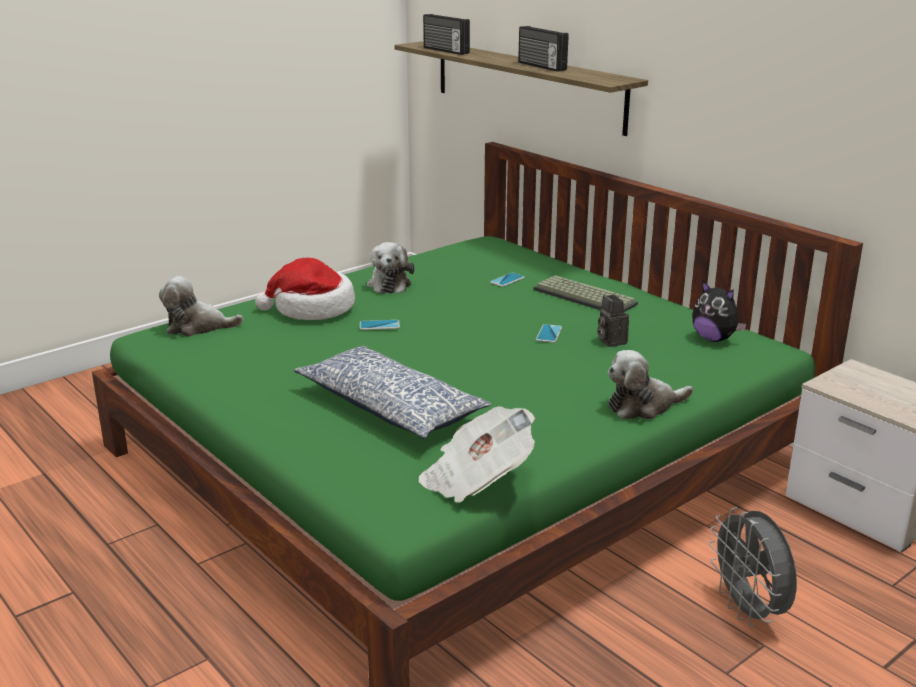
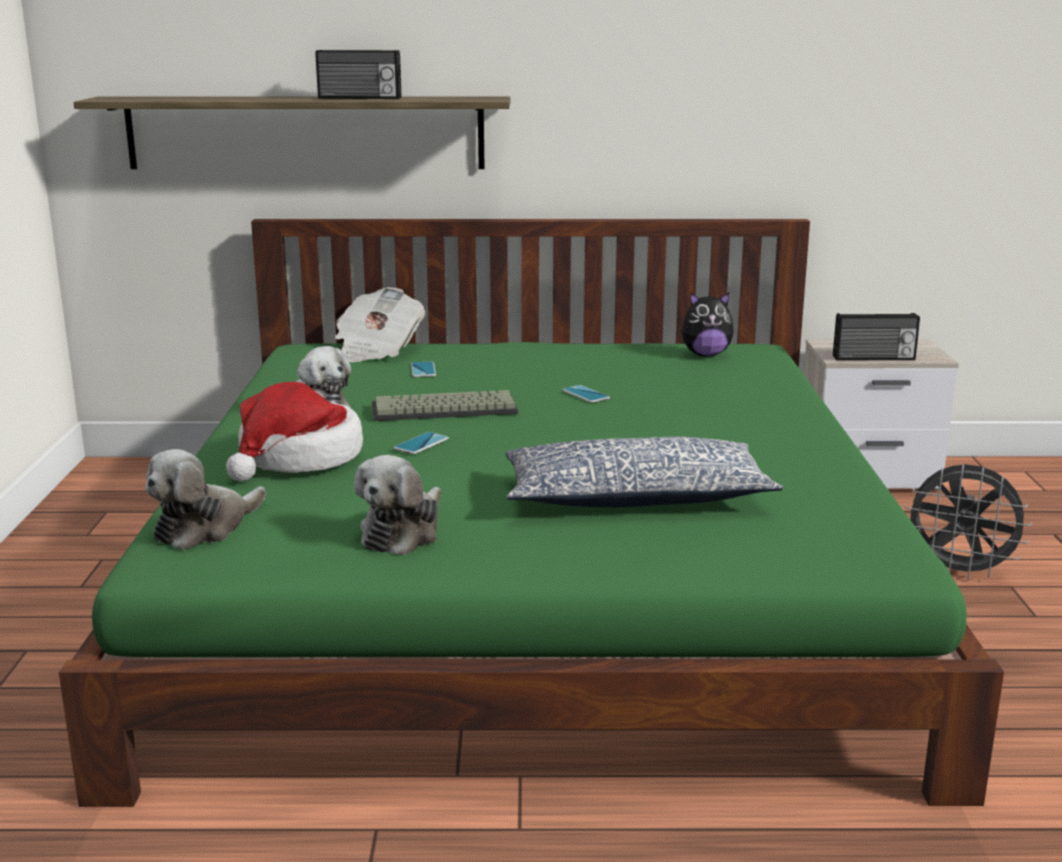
camera: 50 degrees left, 5 degrees down
(445, 50) = (176, 99): radio -> radio (874, 358)
(476, 479) = (854, 509): newspaper -> newspaper (377, 350)
(582, 297) = (528, 361): keyboard -> keyboard (443, 410)
(610, 341) = (644, 382): camera -> none
(643, 406) = (795, 413): plush toy -> plush toy (403, 533)

